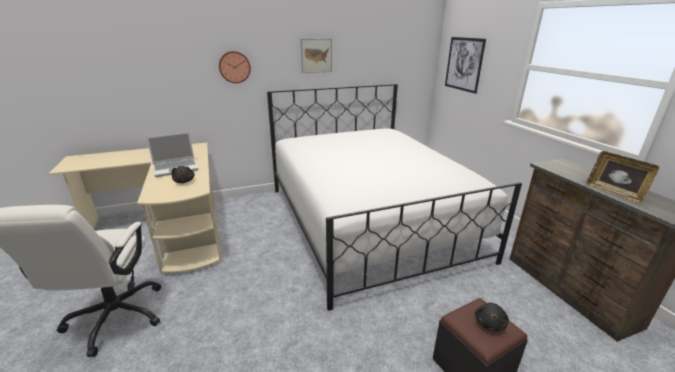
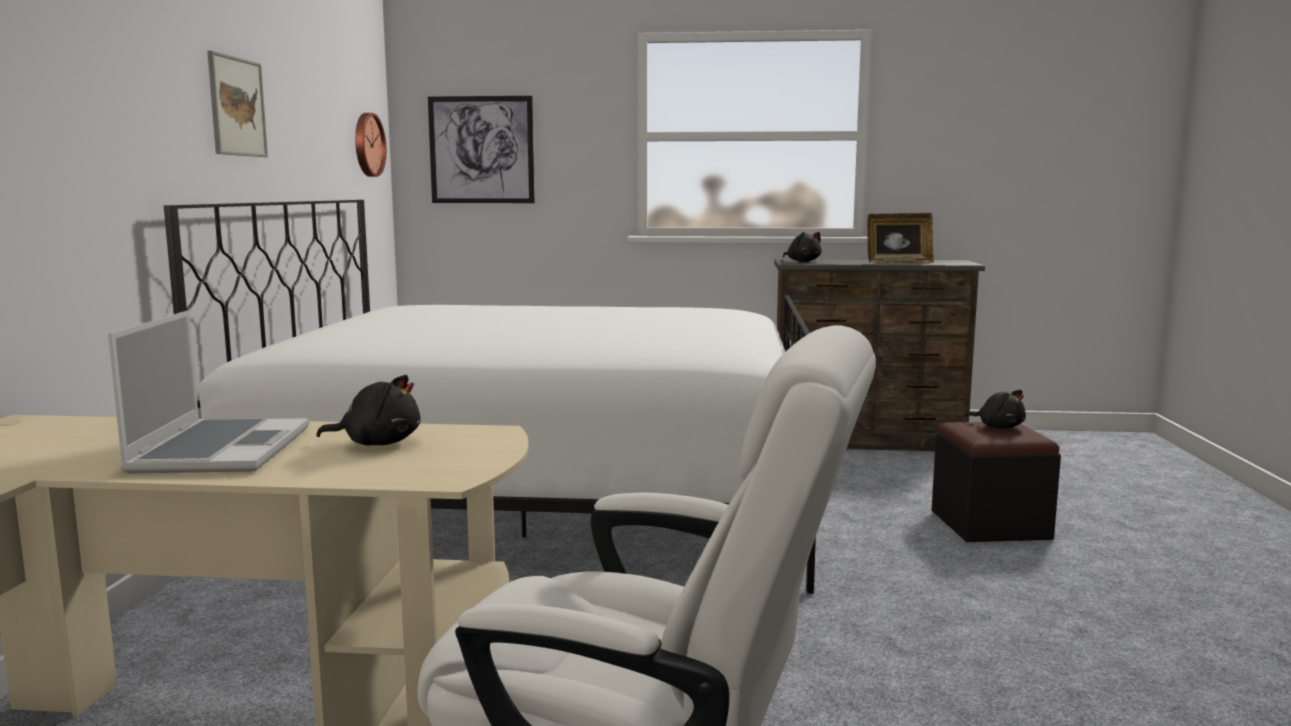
camera: 65 degrees left, 15 degrees down
(234, 67) = (74, 113): wall clock -> wall clock (367, 145)
(558, 166) = (803, 261): none -> black plush toy

